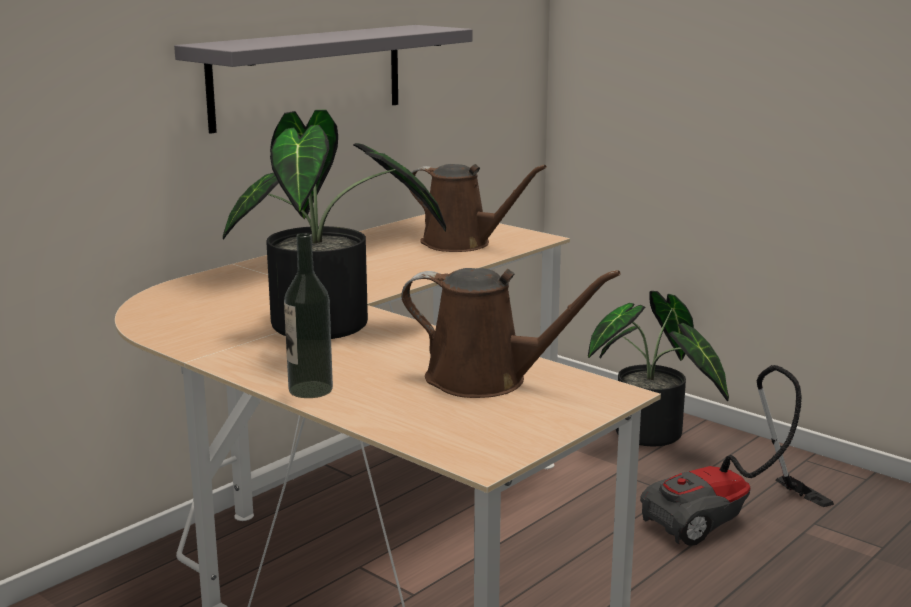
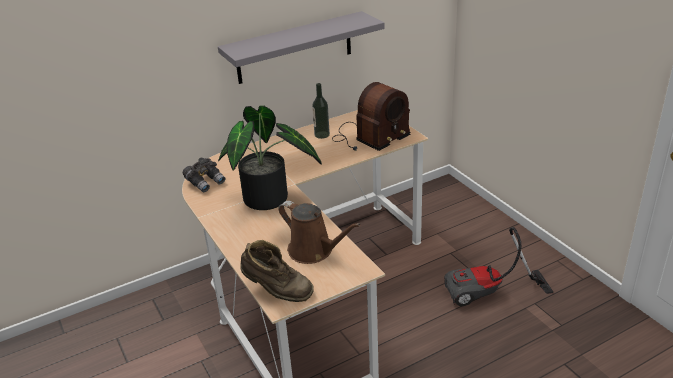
camera: 20 degrees right, 15 degrees up
(168, 316) = (205, 182): none -> grey binoculars
(310, 390) = (237, 246): bottle -> bottle (322, 135)
(458, 442) = (277, 292): none -> brown boot
(462, 244) = (369, 137): brown watering can -> radio
(651, 437) = (481, 231): potted plant -> none

